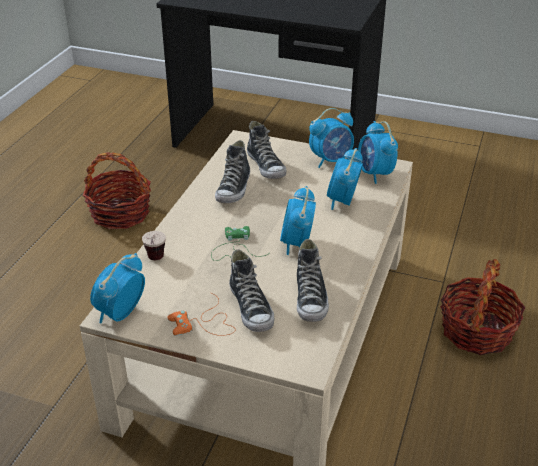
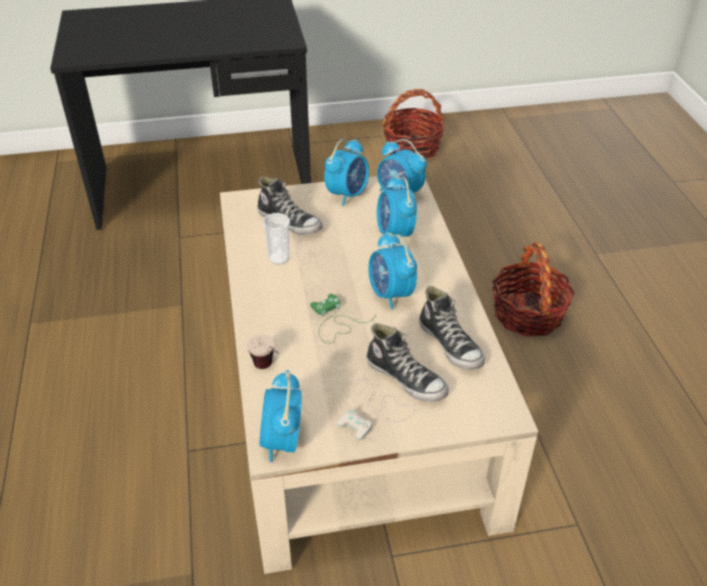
camera: 30 degrees left, 5 degrees up
(120, 213) = (96, 327): basket -> basket (412, 148)
(204, 323) = (376, 414): orange game controller -> white game controller
(234, 189) = (279, 258): shoe -> cup

